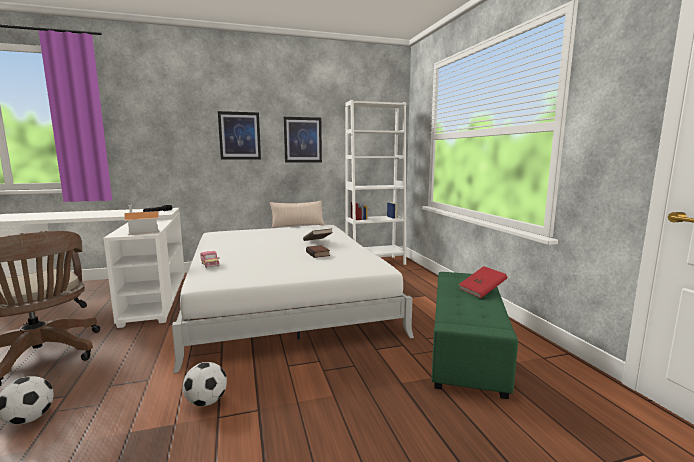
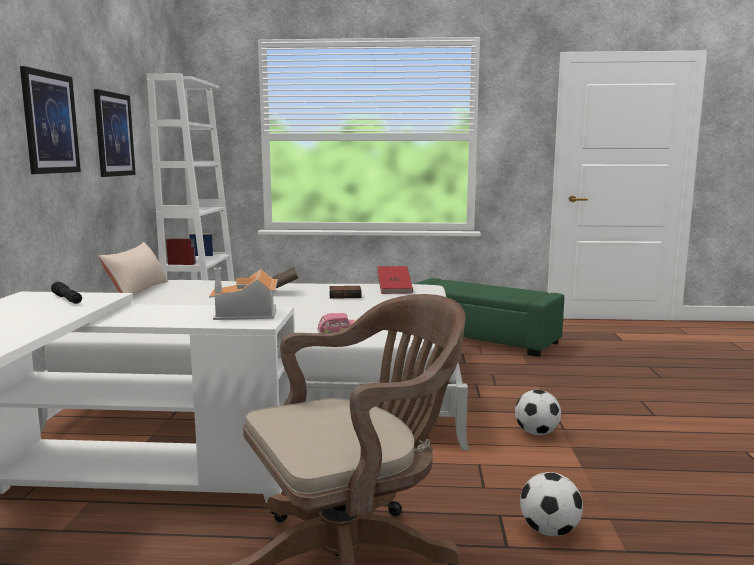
camera: 70 degrees left, 0 degrees up
(482, 291) = (473, 285): red book -> red book (394, 290)

